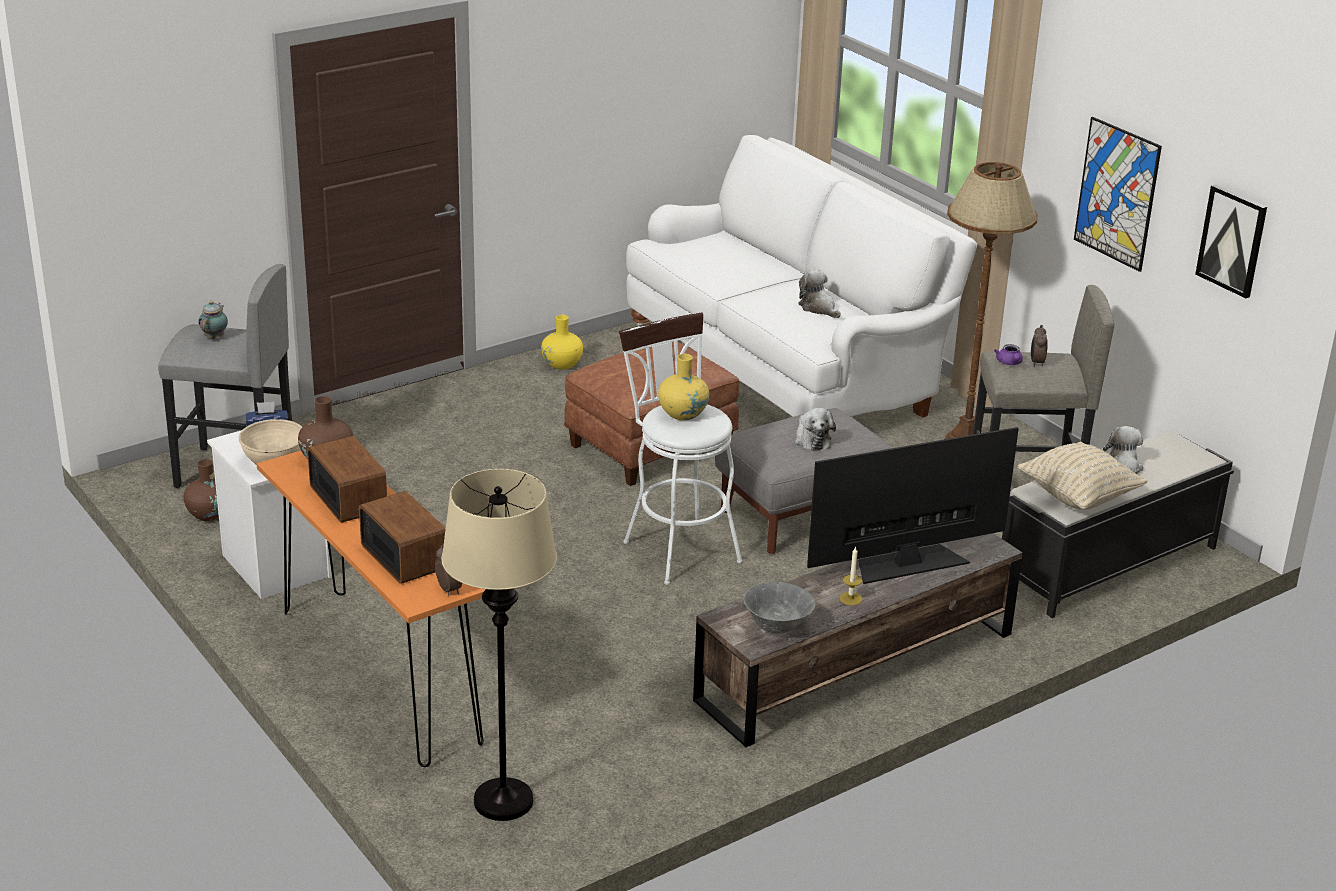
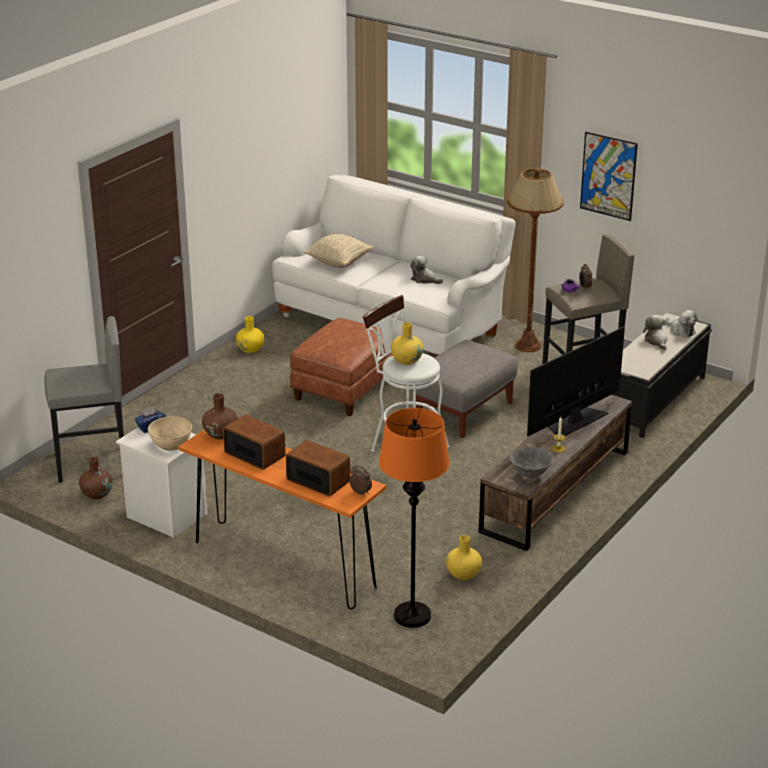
camera: 20 degrees left, 0 degrees up
(215, 336) = (75, 374): teapot -> none
(502, 801) = (412, 616): beige floor lamp -> orange floor lamp
(624, 758) = (463, 574): none -> yellow vase
(812, 439) = (470, 361): plush toy -> plush toy (681, 331)
(1078, 497) = (644, 362): beige pillow -> beige pillow (339, 262)
(1232, 240) = (693, 193): picture -> none

